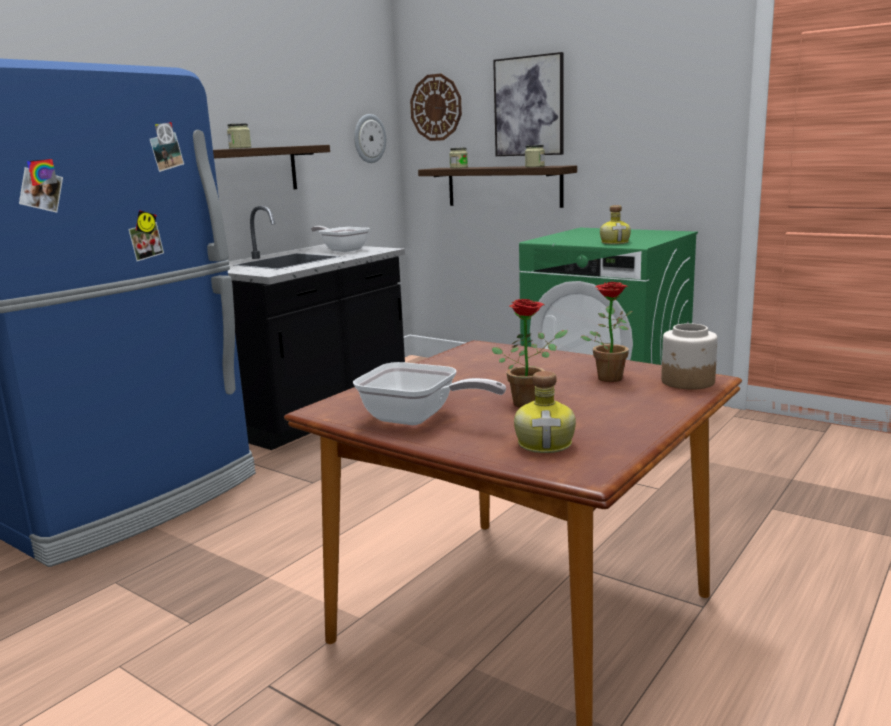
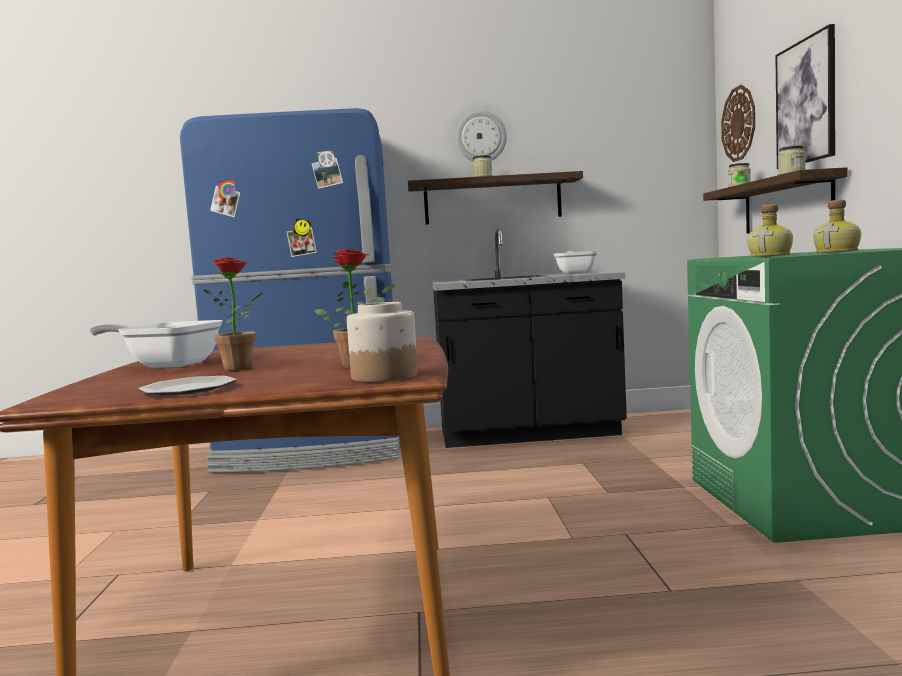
camera: 50 degrees right, 10 degrees down
(369, 138) = (667, 165): wall clock -> wall clock (481, 137)
(417, 419) = (167, 365): frying pan -> frying pan turned 120 degrees clockwise
(546, 443) = (123, 386): bottle -> bottle (838, 252)
(625, 428) = (189, 389): none -> plate

